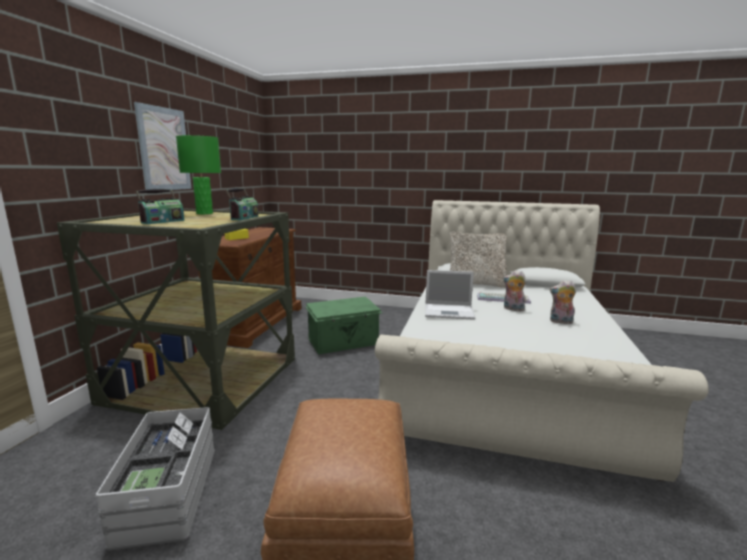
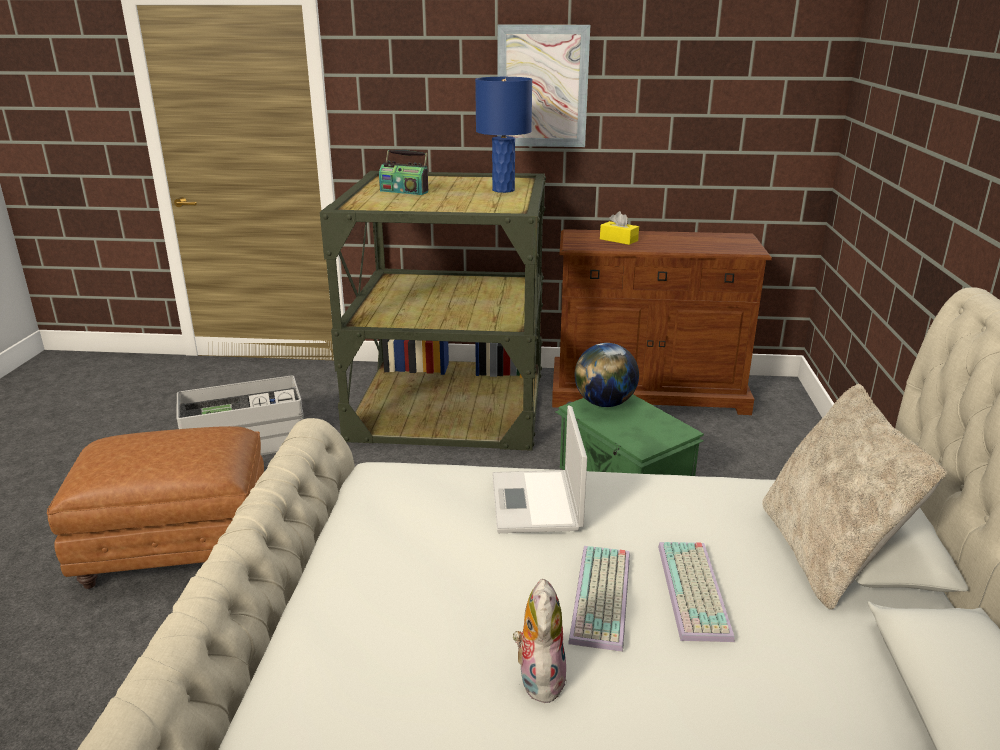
camera: 80 degrees right, 10 degrees up
(204, 213) = (503, 190): green table lamp -> blue table lamp
(244, 218) = (461, 209): radio -> none
(324, 307) = (604, 403): none -> globe
(513, 309) = (603, 598): plush toy -> keyboard

